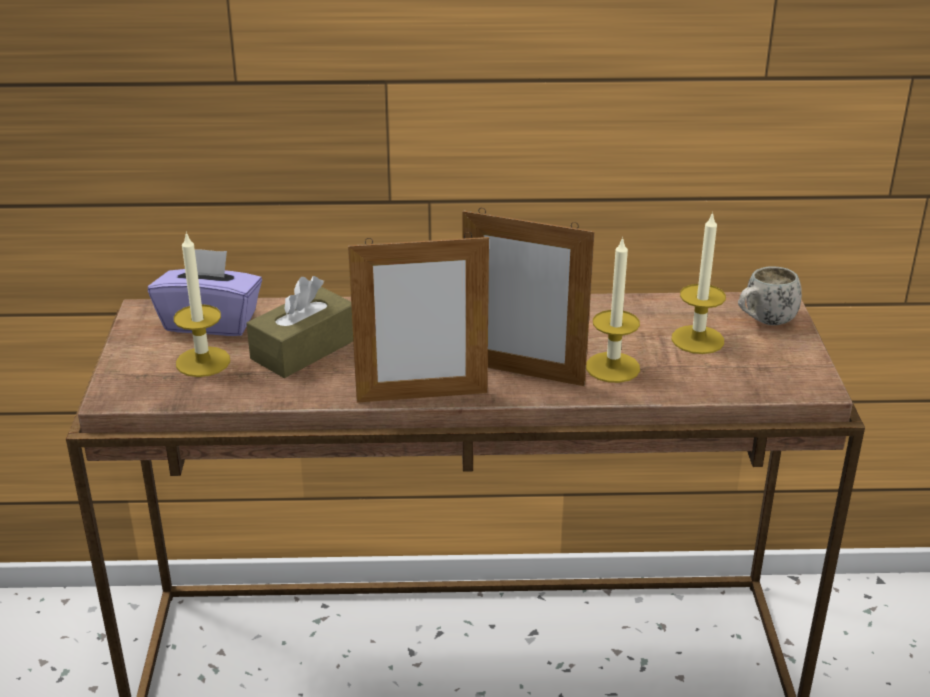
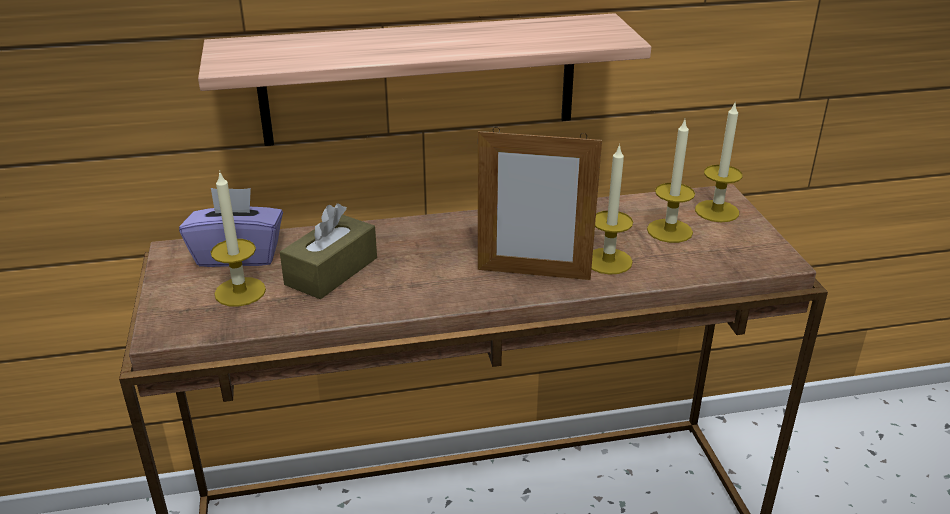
camera: 10 degrees left, 0 degrees up
(422, 396) = (451, 303): picture frame -> none
(425, 145) = (419, 80): none -> shelf
(763, 322) = (716, 211): white mug -> candle

